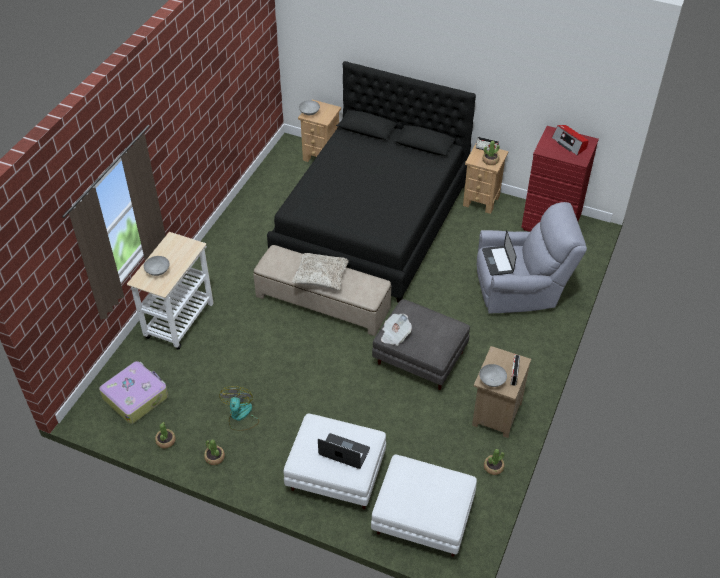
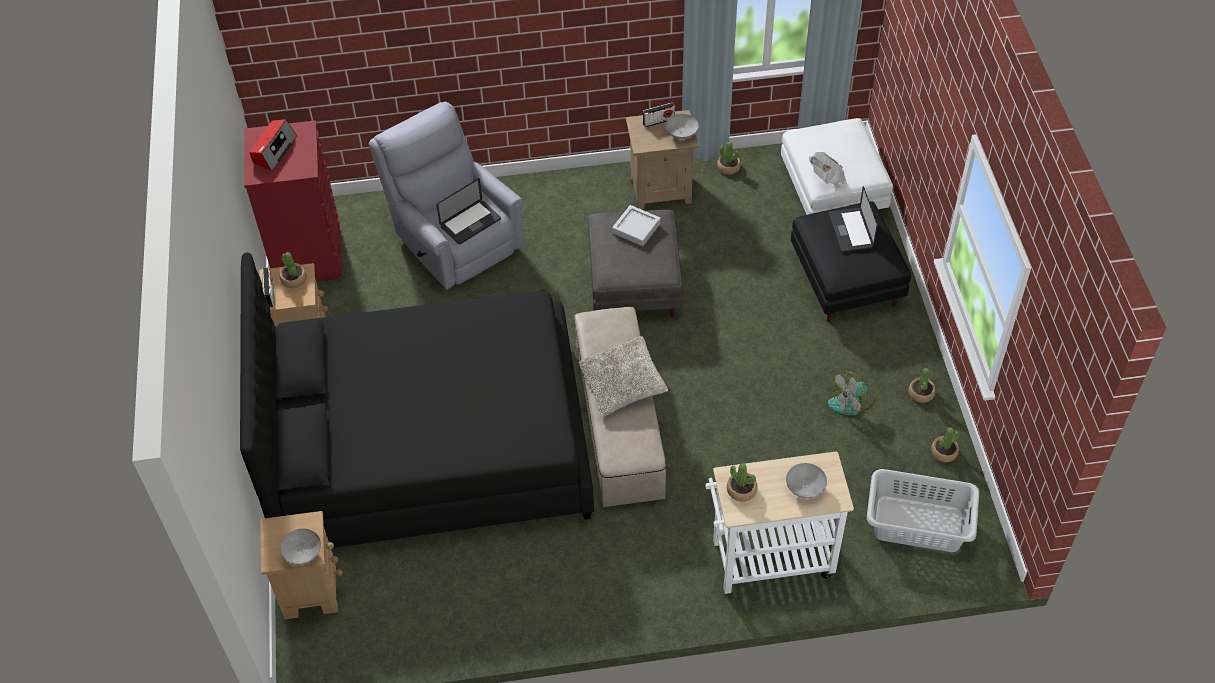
camera: 120 degrees left, 5 degrees up
(136, 397) = (918, 525): suitcase -> grey laundry basket
(182, 247) = (741, 490): none -> potted plant
(335, 475) = (846, 281): white ottoman -> black ottoman
(395, 335) = (660, 266): newspaper -> newspaper (827, 177)
(435, 337) = (636, 228): none -> grey tray

